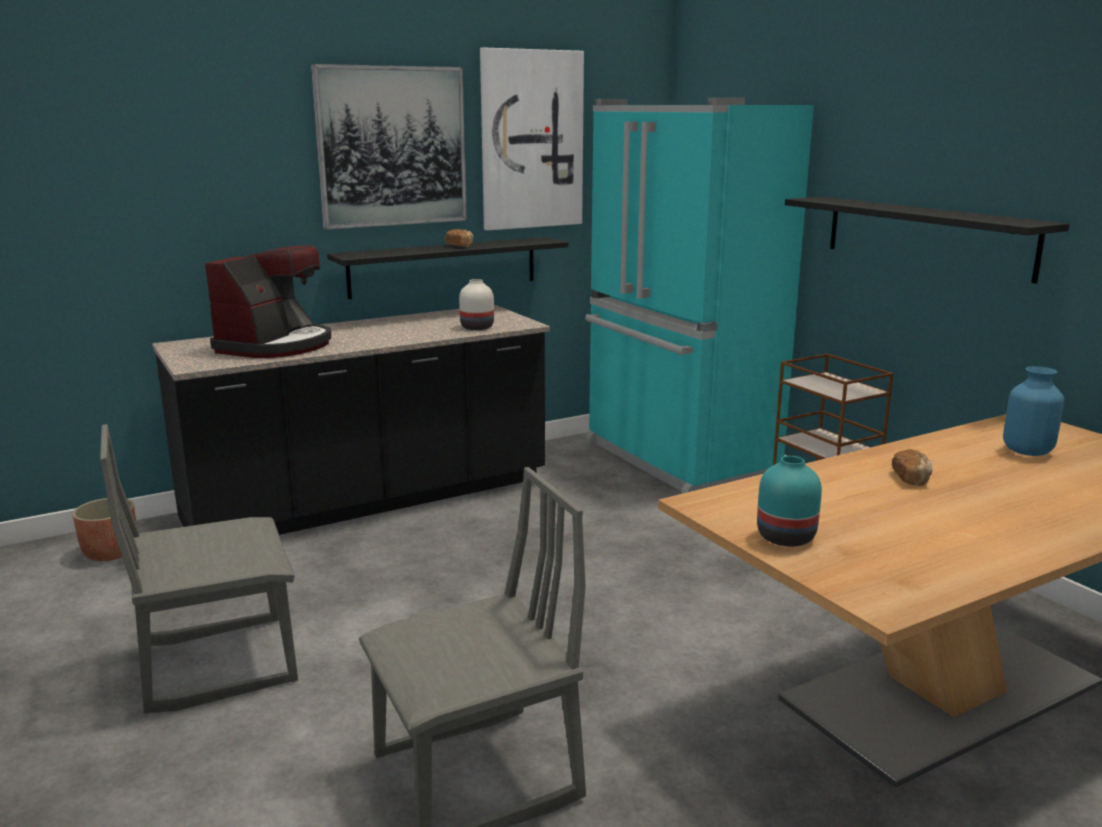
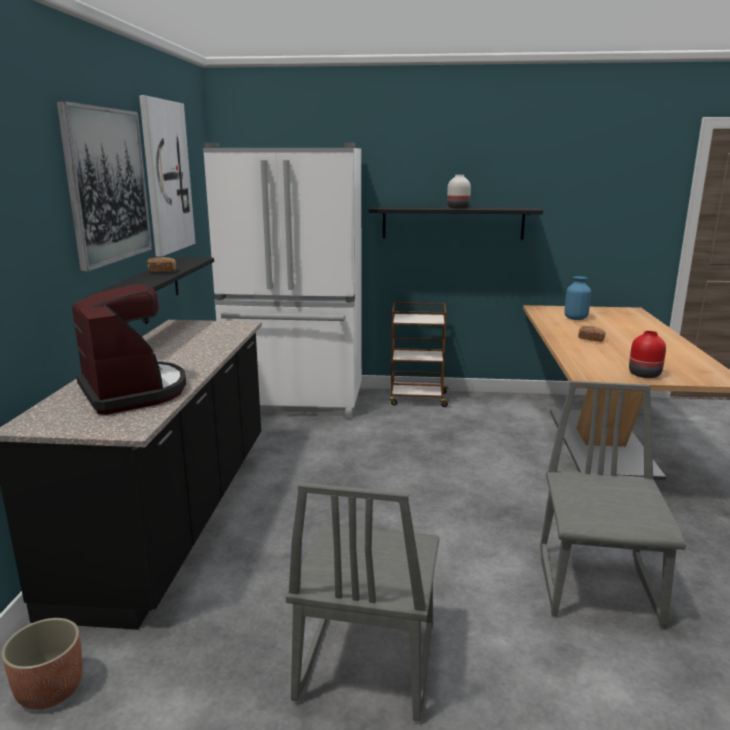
camera: 55 degrees left, 0 degrees up
(477, 327) = (224, 334): white vase -> white vase (457, 208)
(676, 461) = (295, 402): turquoise fridge -> white fridge
(786, 538) = (645, 374): turquoise vase -> red vase

